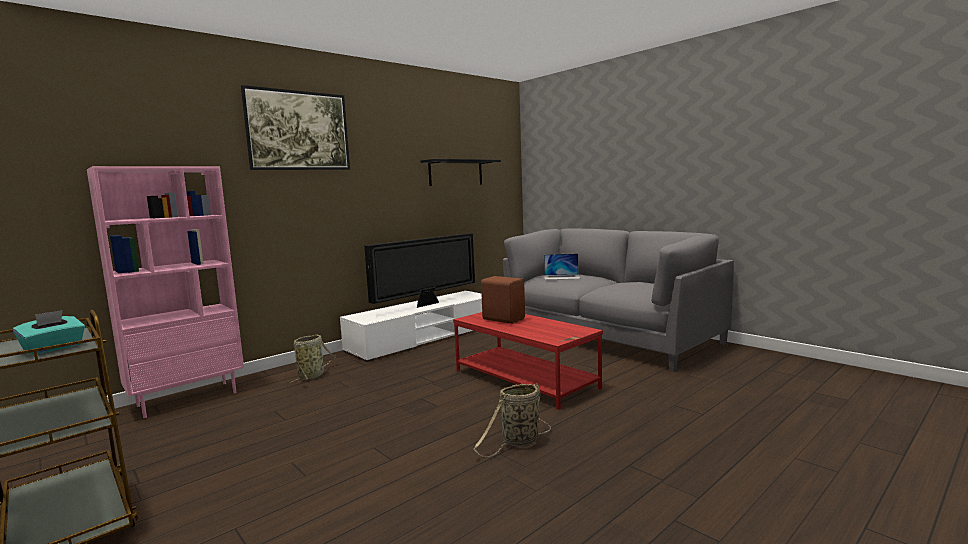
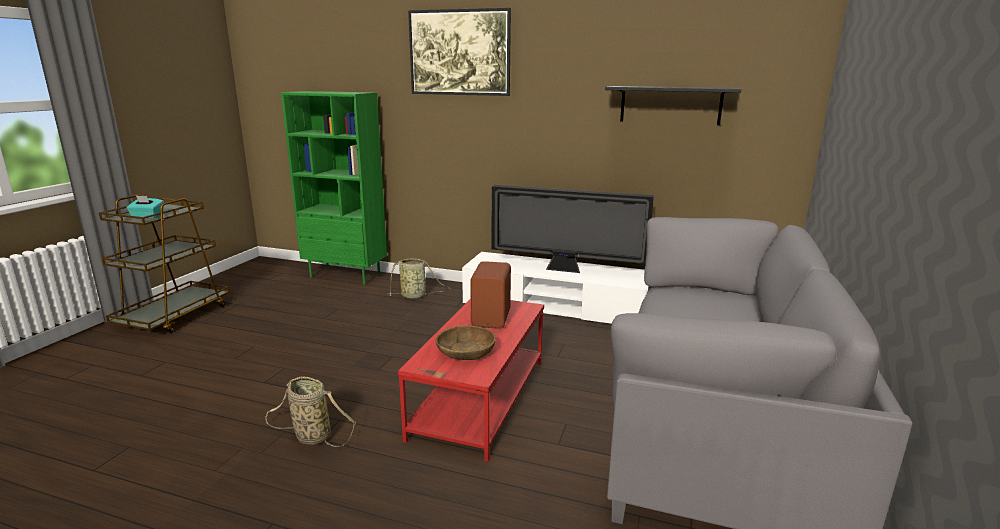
camera: 60 degrees right, 10 degrees up
(188, 398) = (346, 275): pink bookcase -> green bookcase
(547, 329) = (465, 351): none -> brown bowl
(562, 277) = (695, 301): laptop -> none

